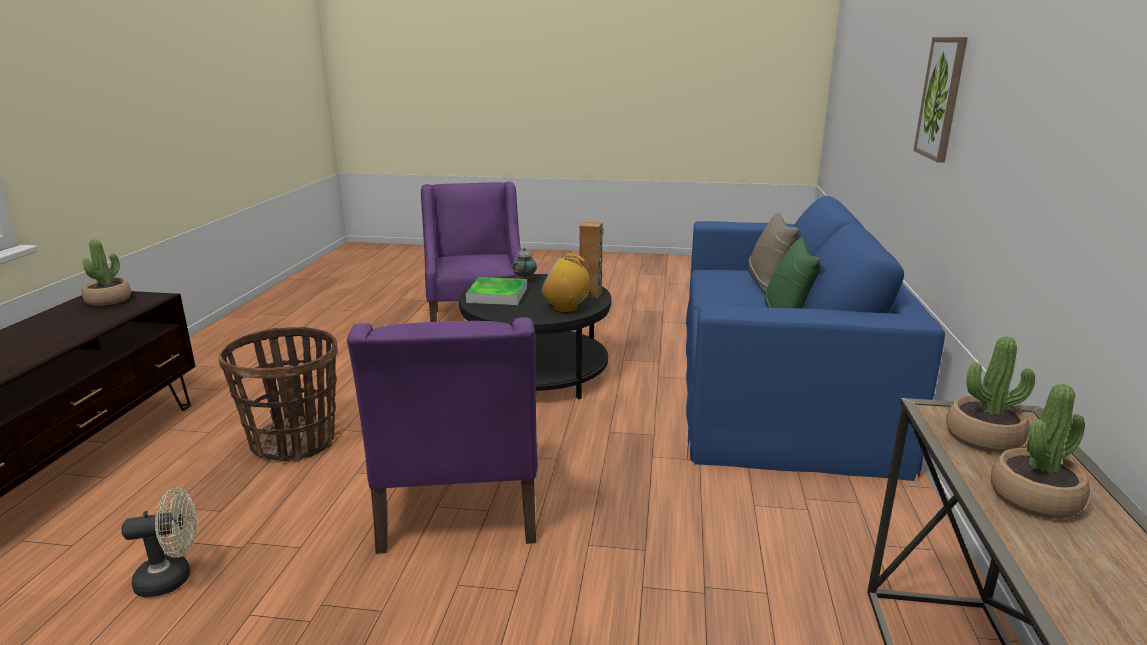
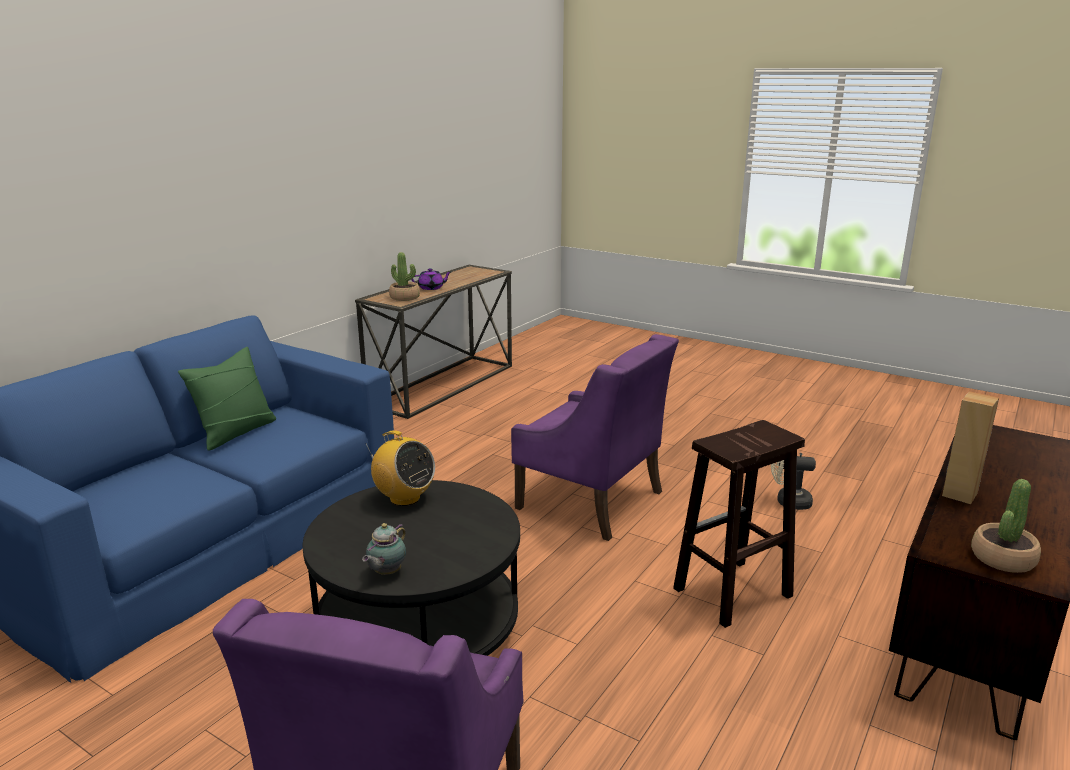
camera: 155 degrees left, 0 degrees up
(294, 442) = (731, 593): basket -> brown stool
(458, 506) = (591, 500): purple armchair -> purple armchair turned 105 degrees clockwise
(497, 295) = (458, 544): tray -> none
(591, 294) = (345, 516): brown speaker -> brown speaker (959, 494)
(767, 284) = (133, 479): beige pillow -> none
(942, 98) = (118, 205): picture -> none
(1034, 498) = (431, 288): potted plant -> purple teapot

